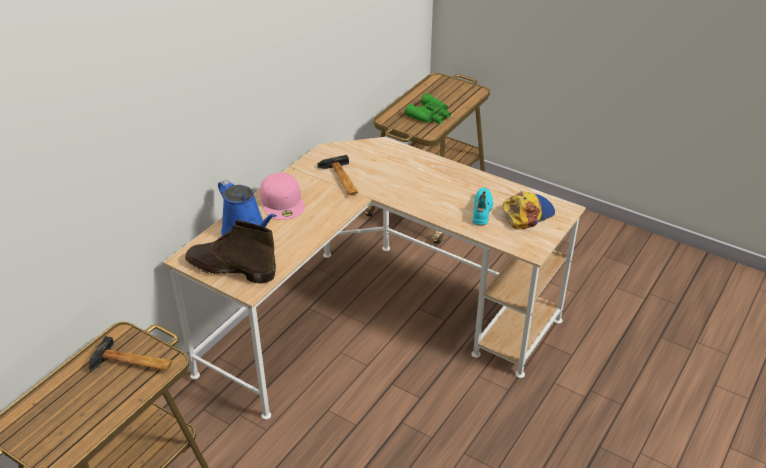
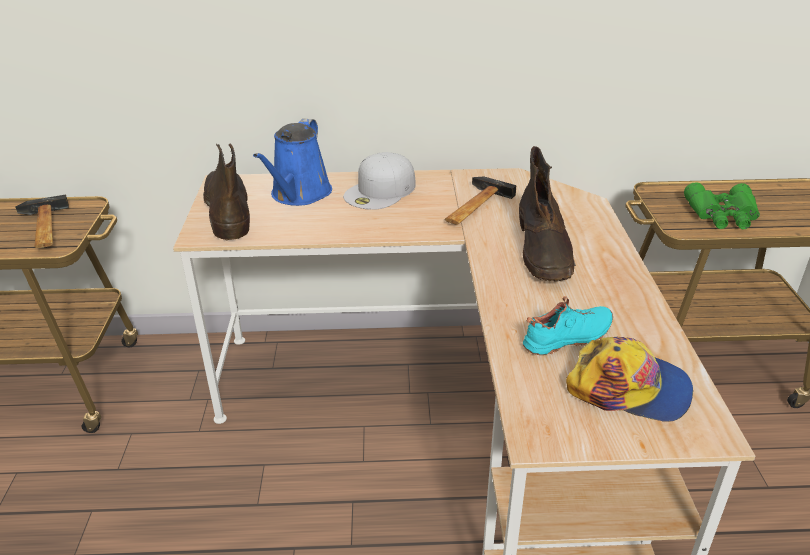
camera: 55 degrees right, 5 degrees down
(283, 202) = (380, 191): pink cap -> white cap
(409, 180) = (543, 250): none -> brown boot

